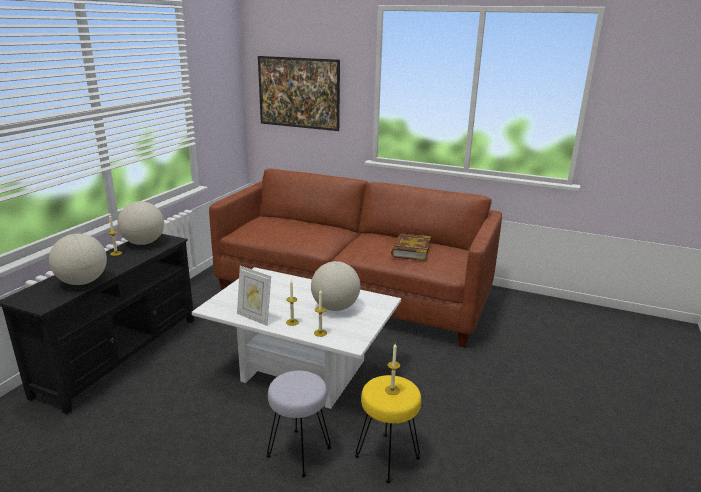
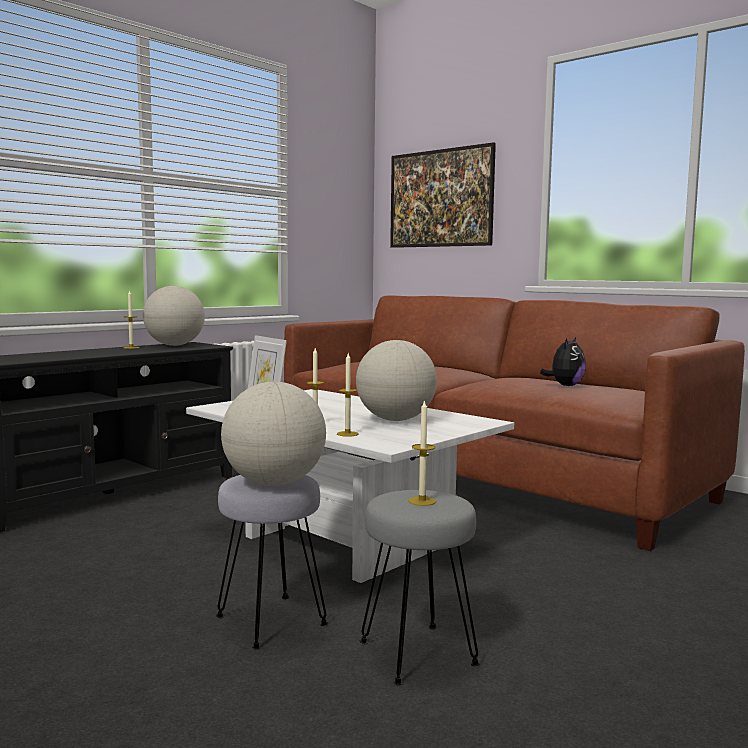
camera: 20 degrees right, 15 degrees down
(82, 282) = (62, 356): globe -> globe (274, 483)
(387, 458) = (417, 654): yellow stool -> grey stool
(410, 250) = (565, 385): book -> plush toy

